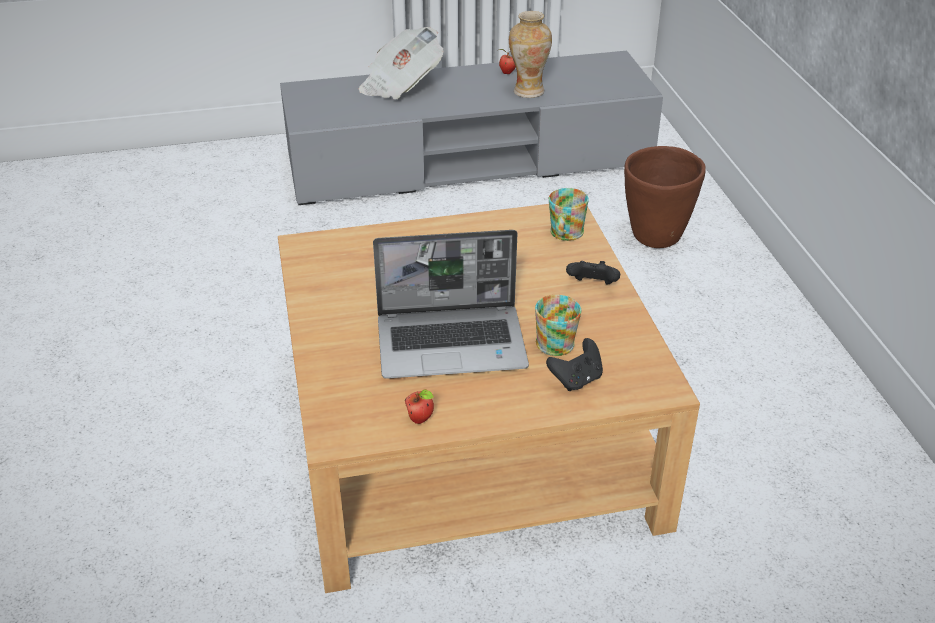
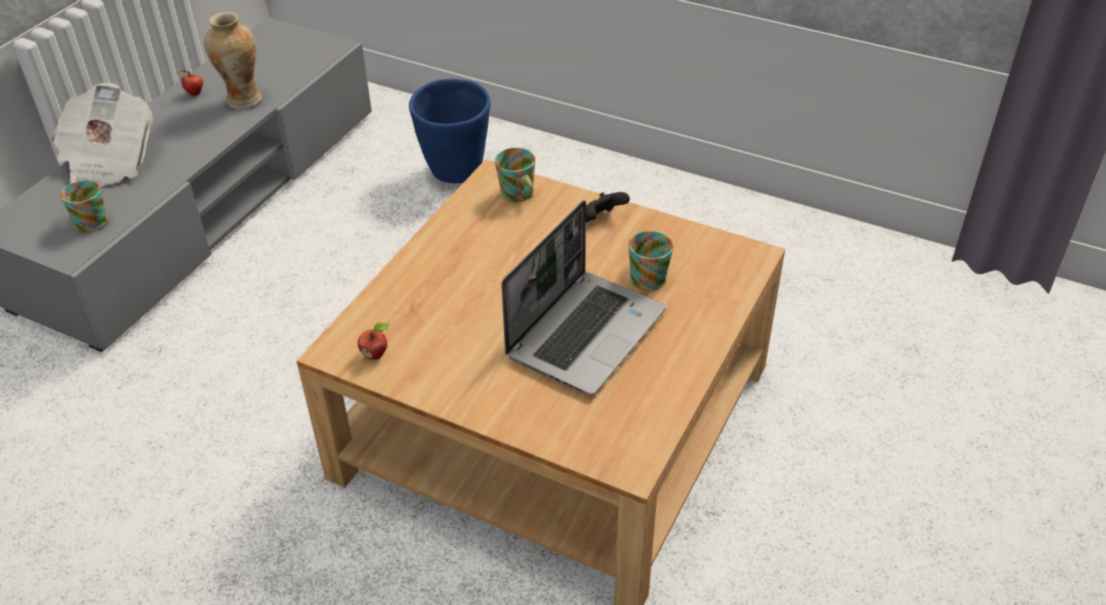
camera: 50 degrees left, 5 degrees up
(342, 109) = (89, 219): none -> mug
(421, 419) = (660, 401): apple -> apple (376, 354)
(576, 380) = (700, 291): black game controller -> none
(655, 237) = (455, 172): brown planter -> blue planter

